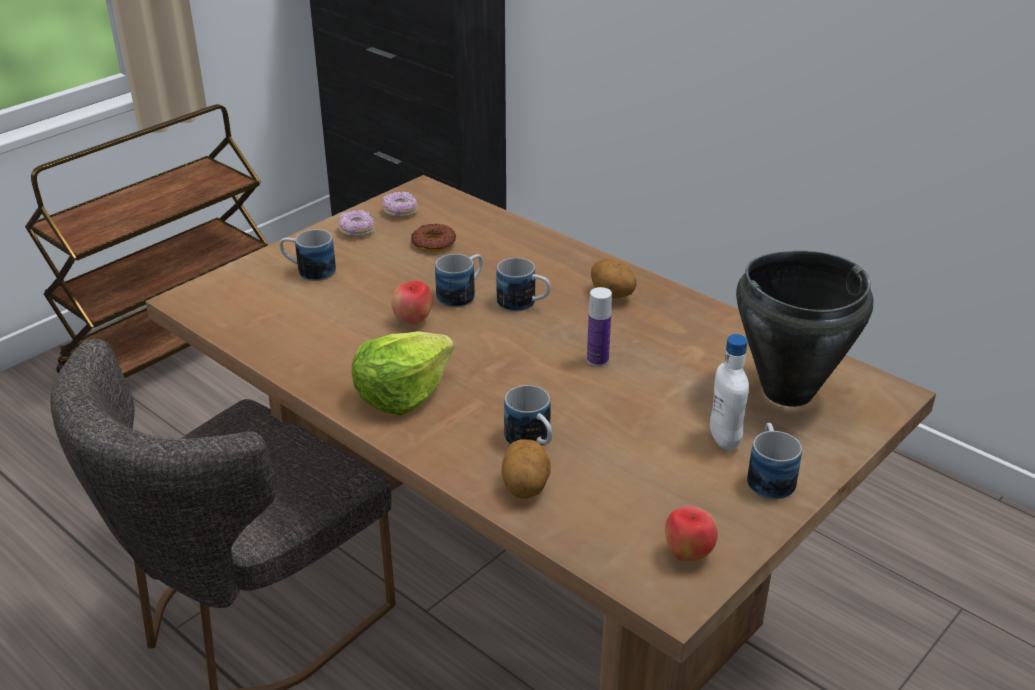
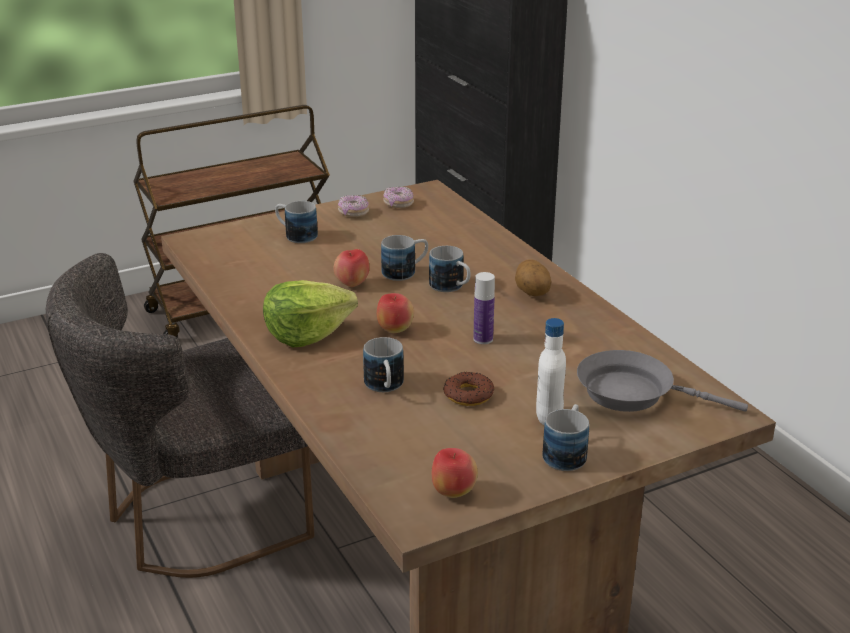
camera: 20 degrees right, 5 degrees down
(433, 243) = (409, 231): donut -> donut (468, 395)
(497, 369) = (395, 330): none -> apple
(526, 486) = (357, 417): potato -> none
(786, 391) = (633, 393): black cooking pot -> grey frying pan

